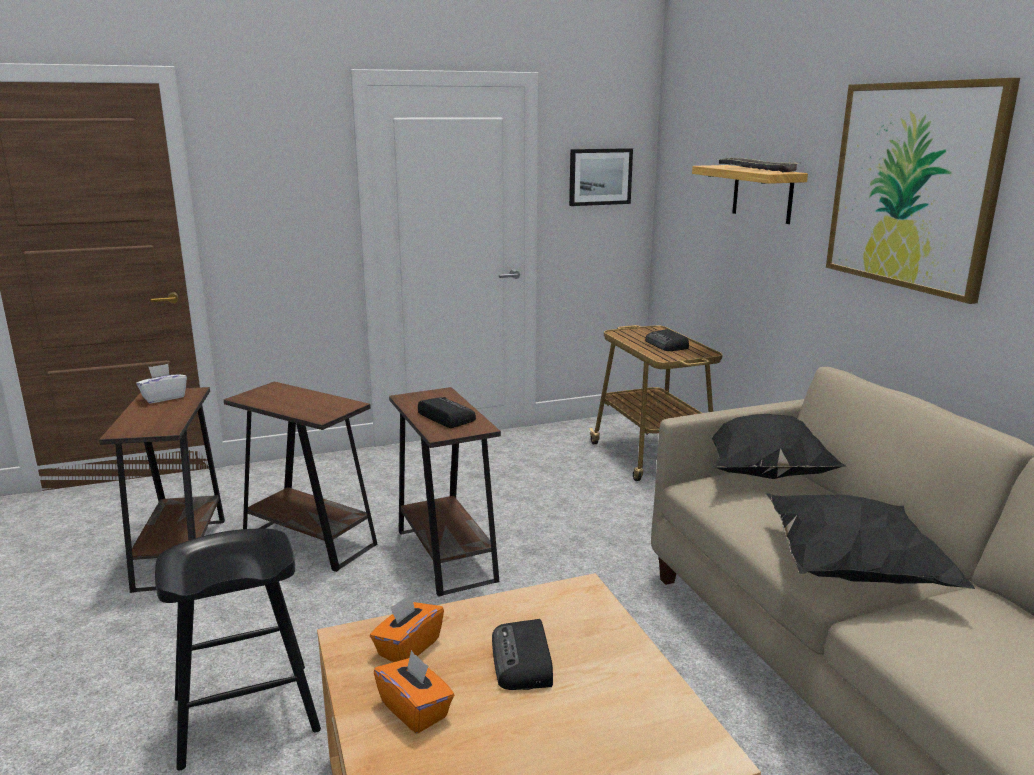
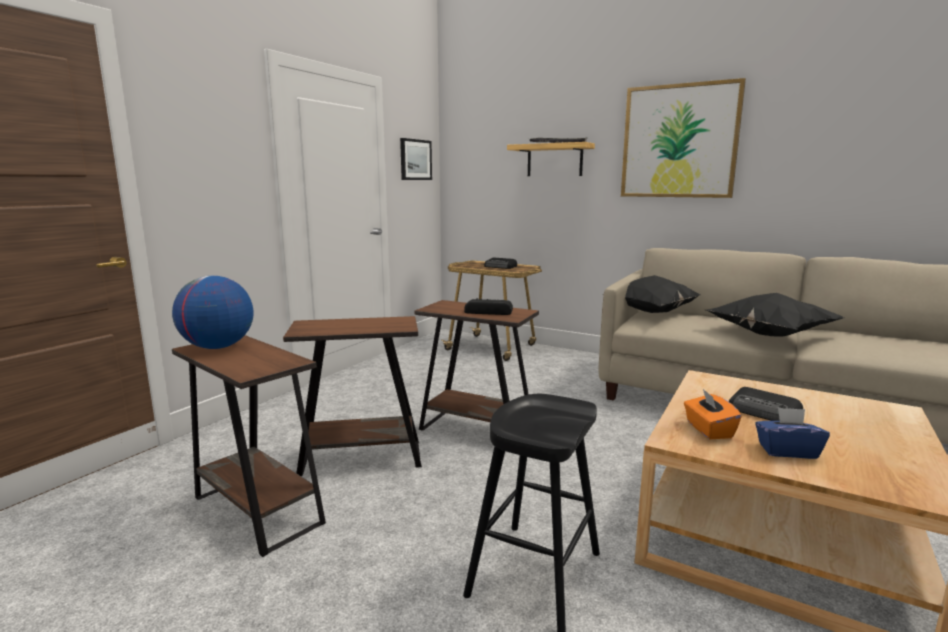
camera: 40 degrees left, 5 degrees down
(164, 398) = (217, 347): white tissue box -> globe
(415, 710) = (787, 451): orange tissue box -> blue tissue box

